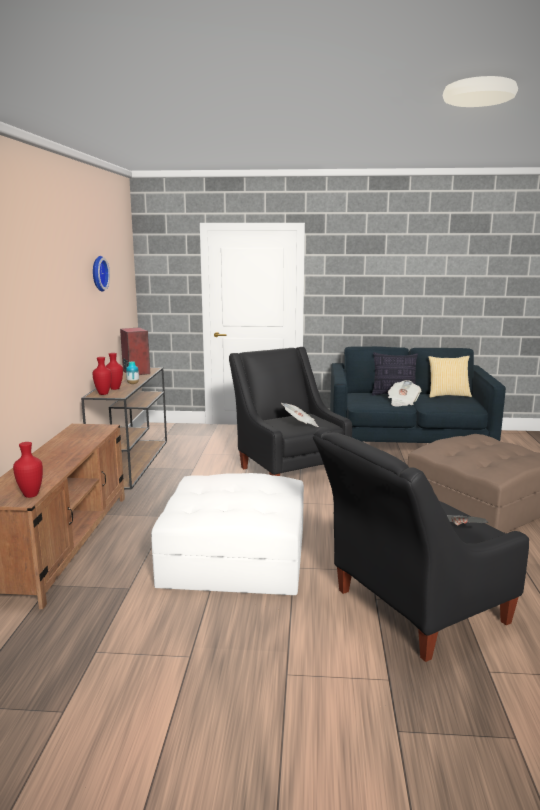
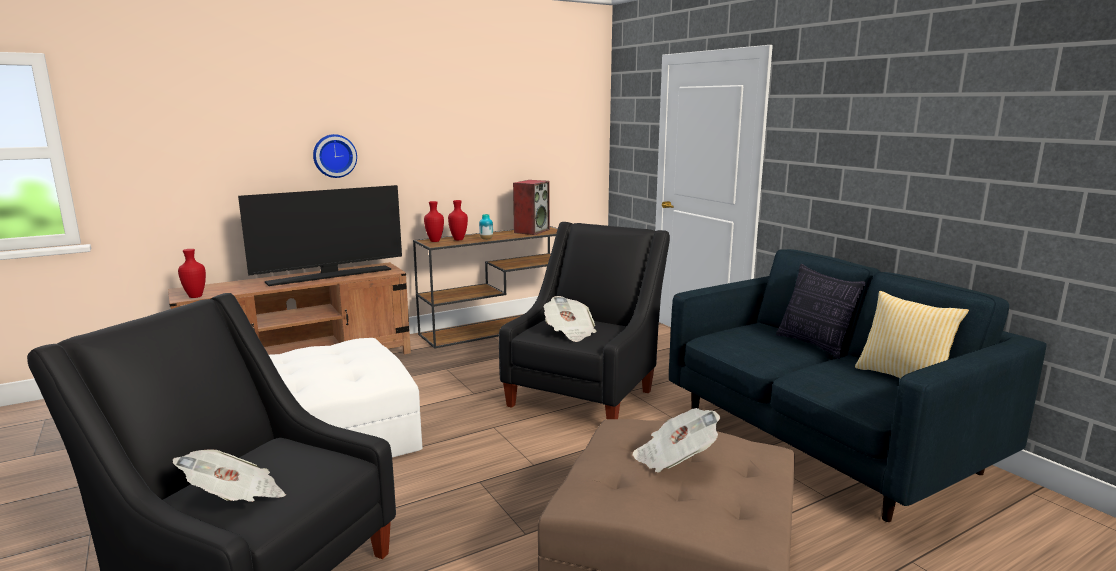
camera: 55 degrees right, 0 degrees up
(74, 444) = (330, 276): none -> television
(98, 273) = (492, 115): wall clock -> wall clock (334, 156)
(402, 402) = (781, 358): newspaper -> newspaper (674, 459)

